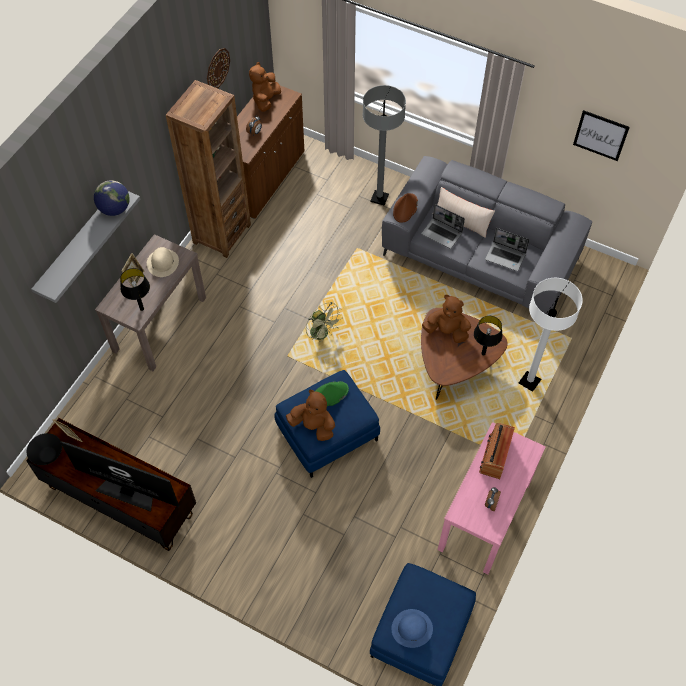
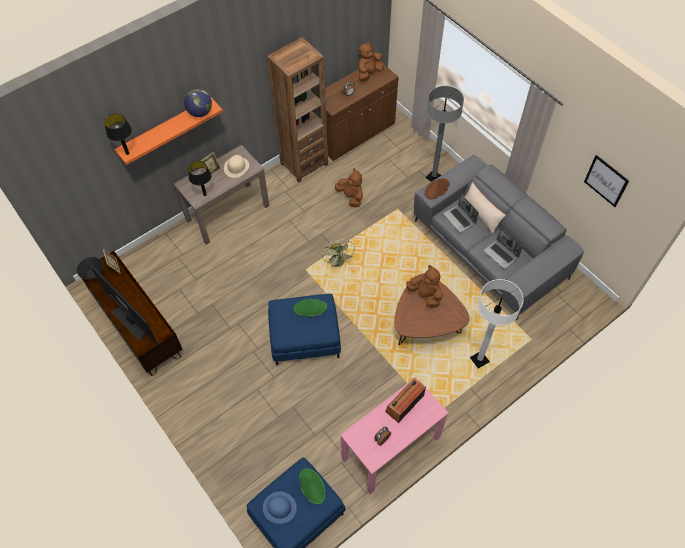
camera: 25 degrees right, 0 degrees up
(78, 244) = (166, 129): grey shelf -> orange shelf
(217, 68) = (328, 35): wall clock -> none
(313, 426) = (286, 326): brown plush toy -> brown plush toy (351, 197)
(435, 589) = (312, 486): none -> green hat
(483, 353) = (445, 322): black table lamp -> black table lamp (127, 153)

